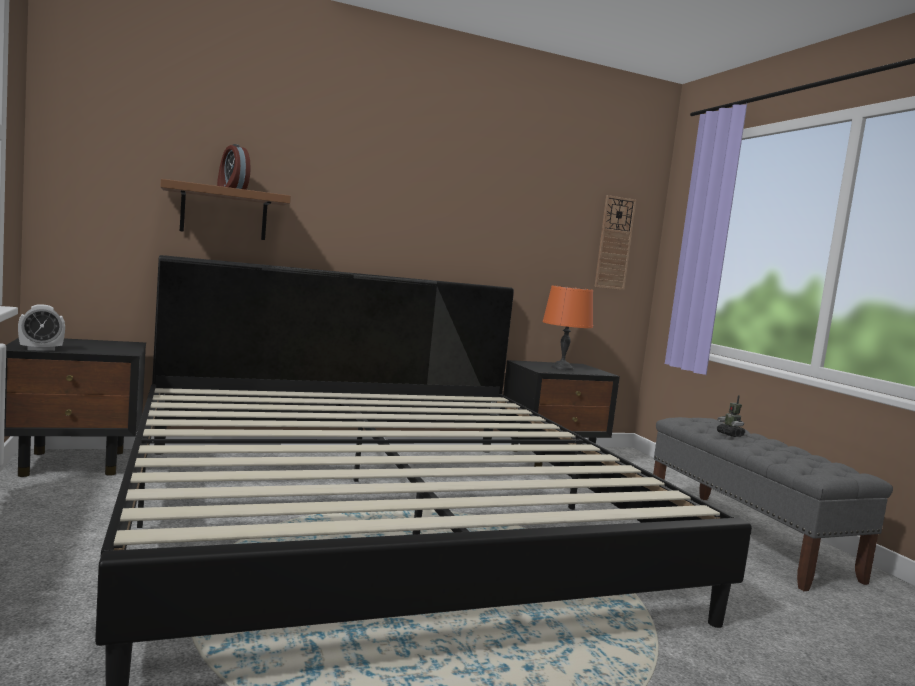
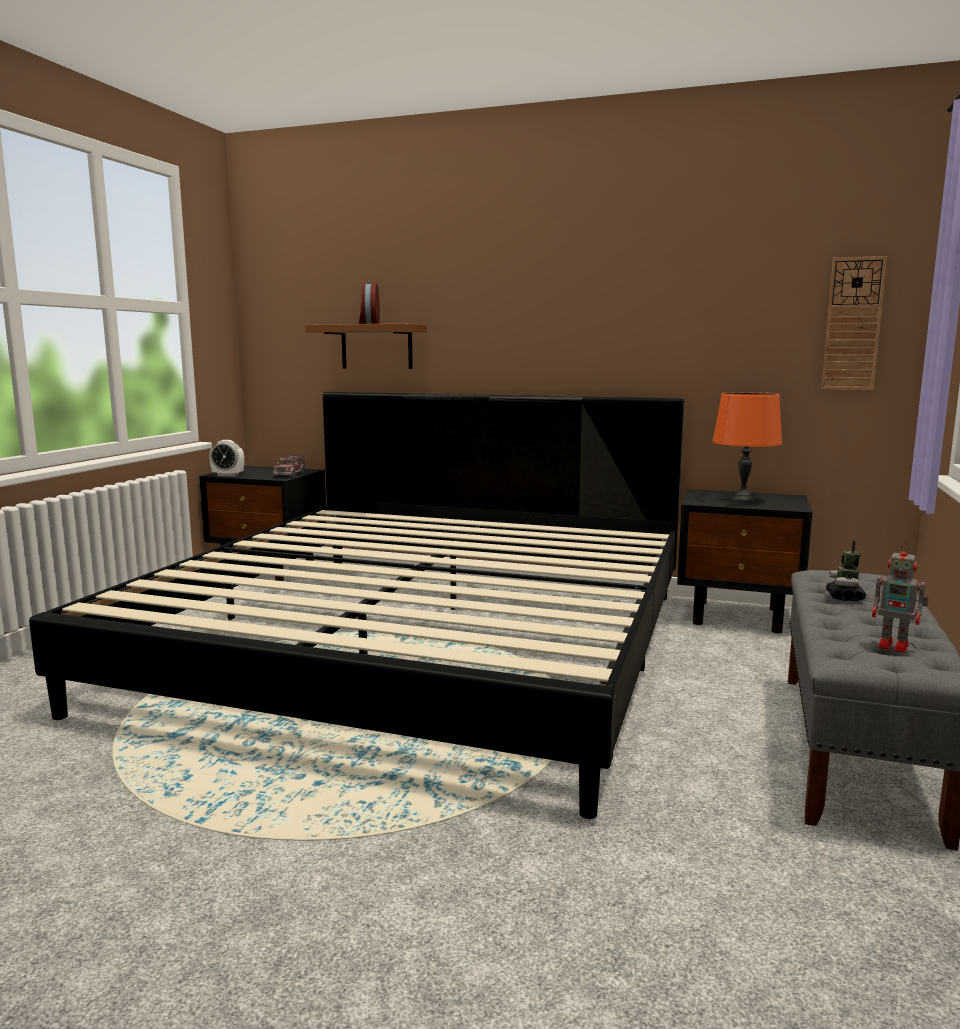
camera: 40 degrees right, 5 degrees up
(121, 348) = (290, 474): none -> toy truck
(818, 462) = (895, 646): none -> toy robot

